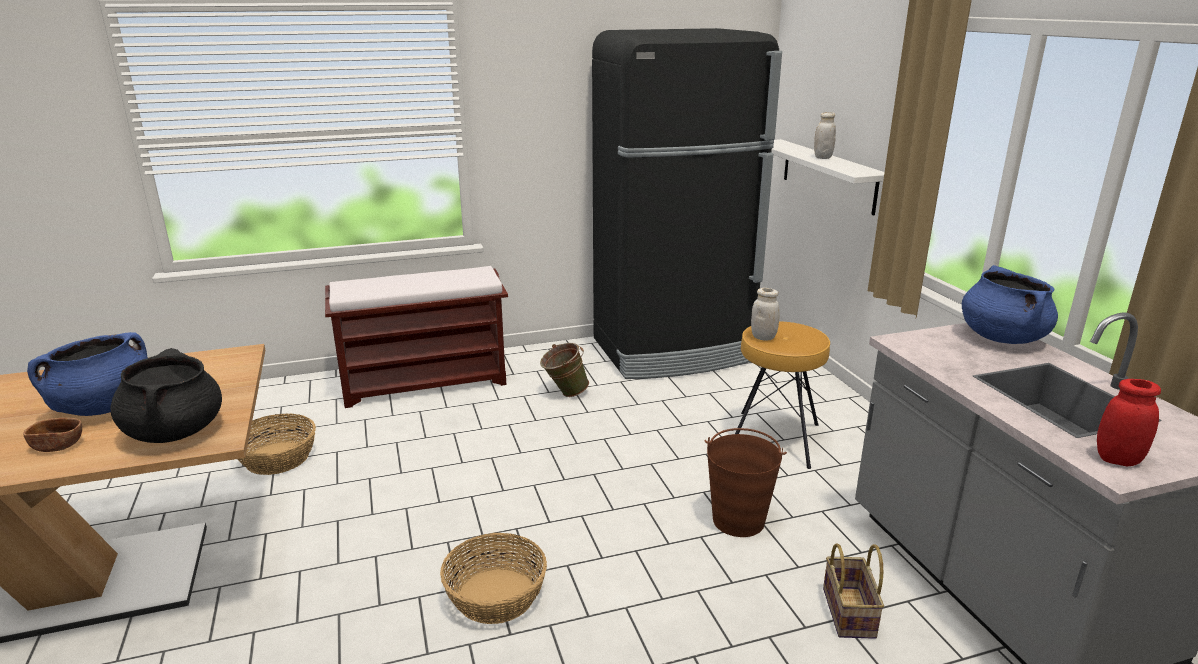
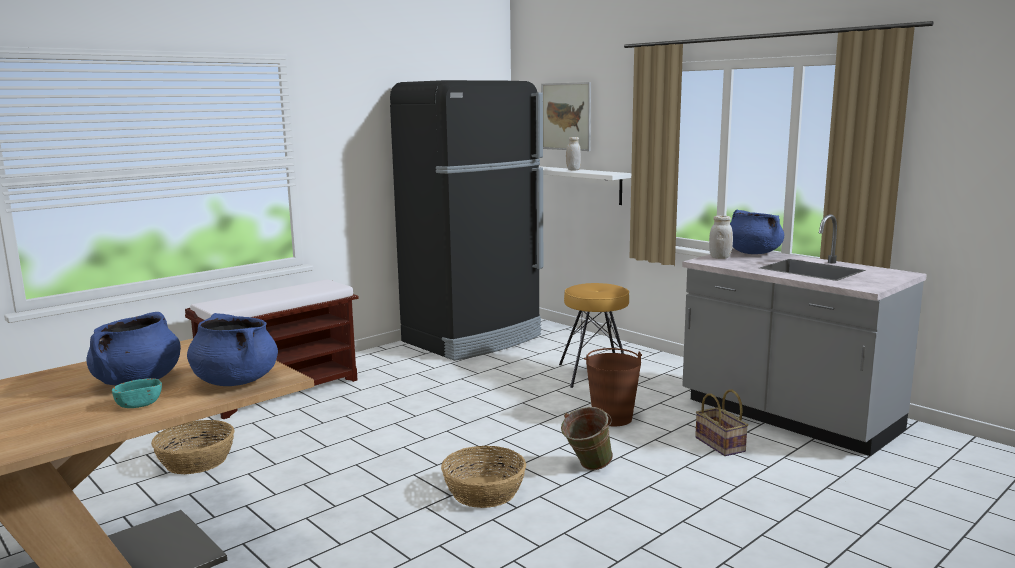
camera: 25 degrees left, 10 degrees down
(58, 446) = (139, 404): brown bowl -> turquoise bowl
(175, 431) = (235, 381): black cooking pot -> blue cooking pot
(564, 394) = (413, 377): green bucket -> green bucket (587, 468)
(763, 337) = (584, 291): white jar -> white jar (720, 257)
(829, 81) = (566, 116): none -> picture
(1118, 459) = (863, 284): red jar -> none

